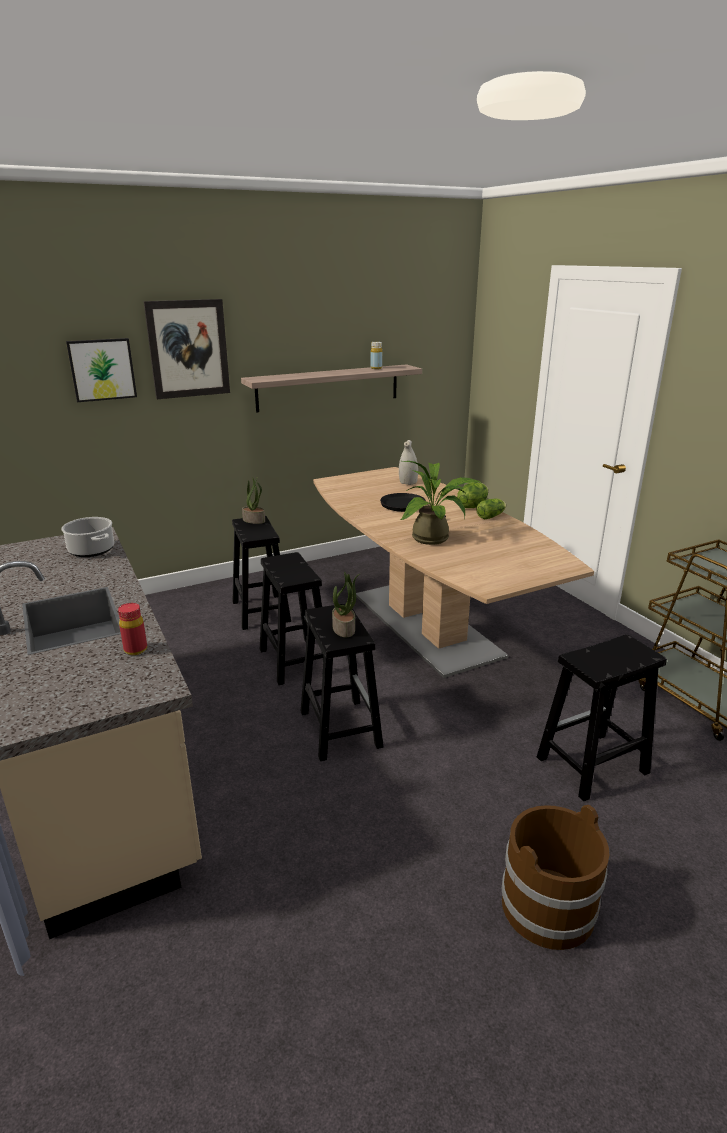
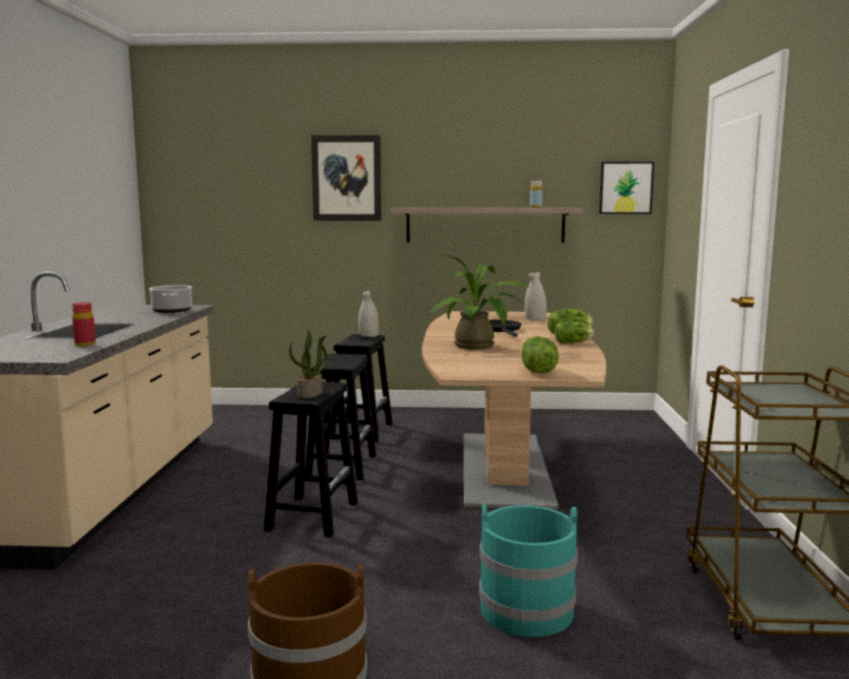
camera: 30 degrees right, 15 degrees down
(102, 369) = (271, 191): picture -> picture (625, 188)
(254, 520) = (368, 336): potted plant -> white vase
(534, 568) = (537, 371): none -> lettuce
(591, 766) = (526, 610): black stool -> turquoise bucket

